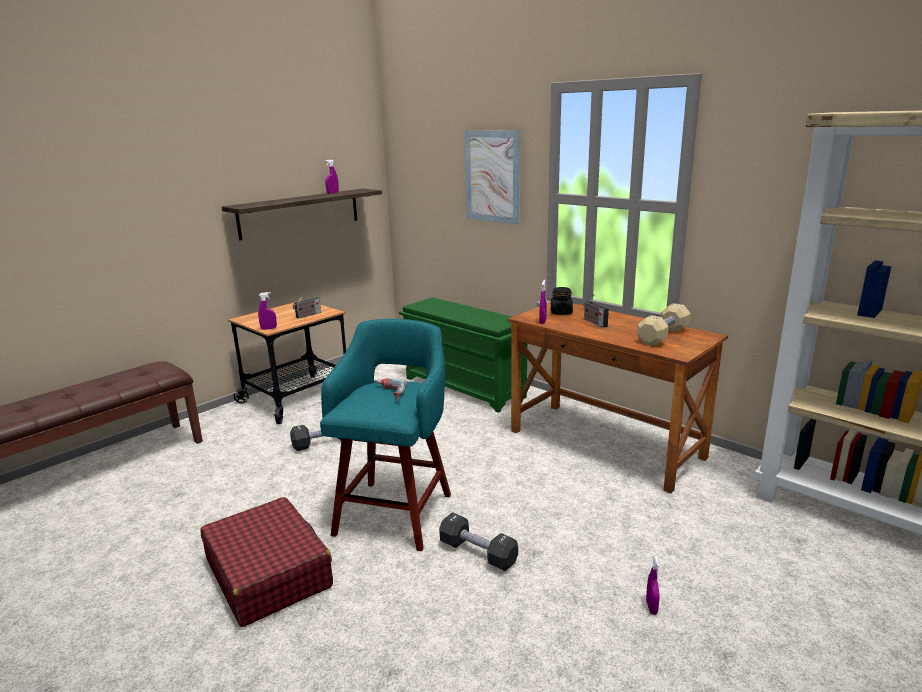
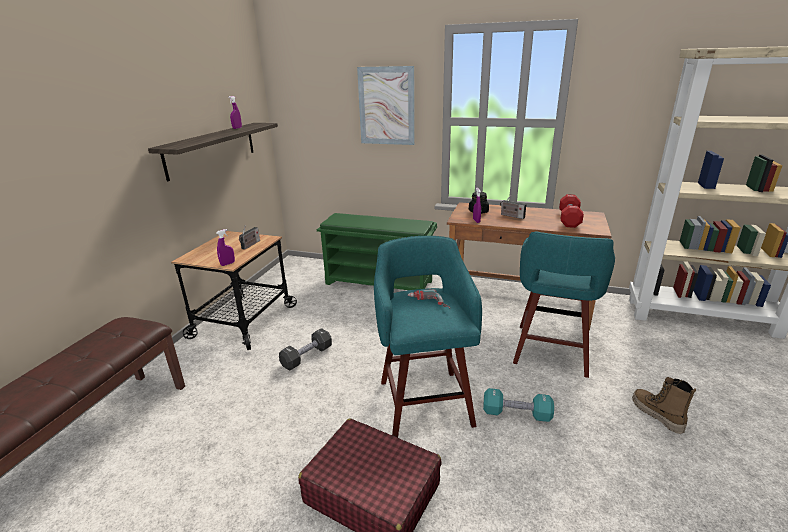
camera: 25 degrees left, 5 degrees up
(478, 553) = (516, 414): black dumbbell -> turquoise dumbbell
(590, 503) = (550, 351): none -> turquoise stool
(651, 607) = (656, 415): purple spray bottle -> boot
(663, 336) = (569, 219): beige dumbbell -> red dumbbell

